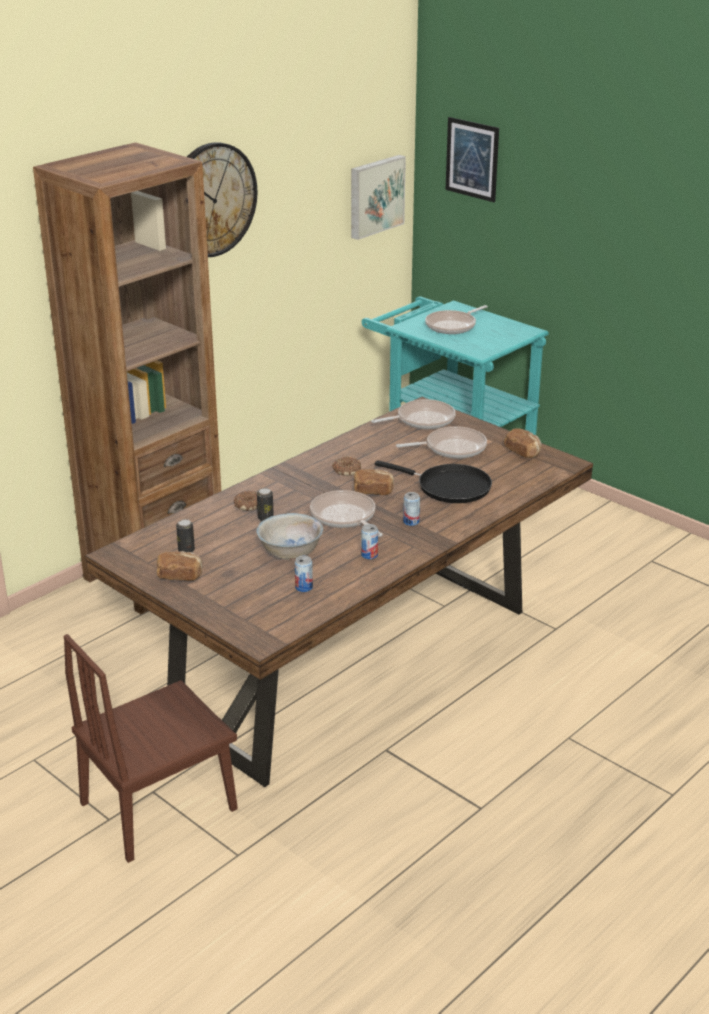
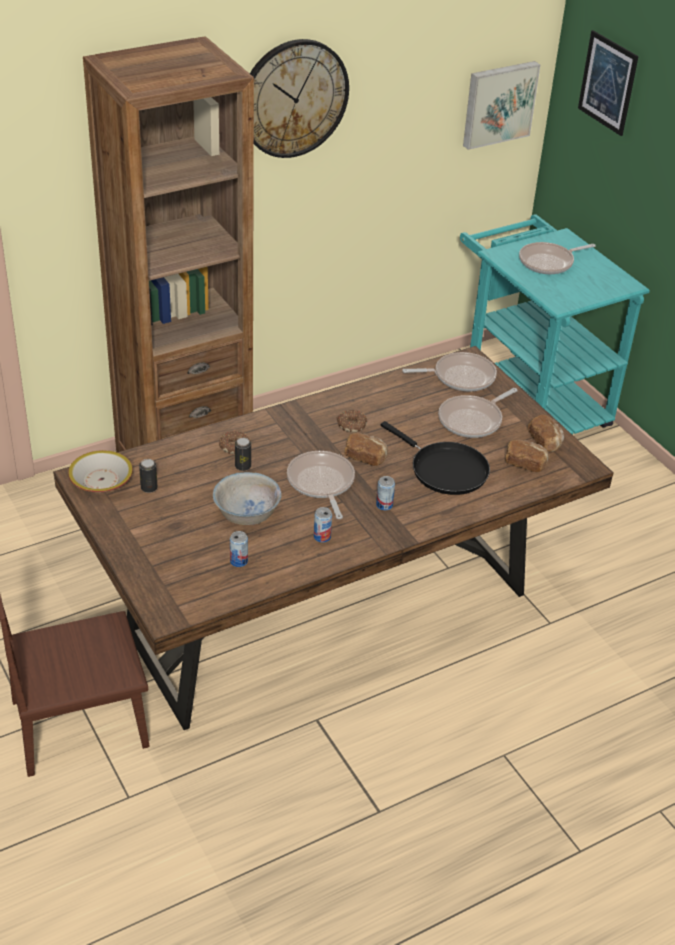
camera: 15 degrees right, 10 degrees up
(137, 553) = (101, 480): none -> bowl
(180, 575) = (128, 517): bread -> bread (525, 463)
(452, 448) = (473, 420): frying pan -> frying pan turned 135 degrees clockwise

